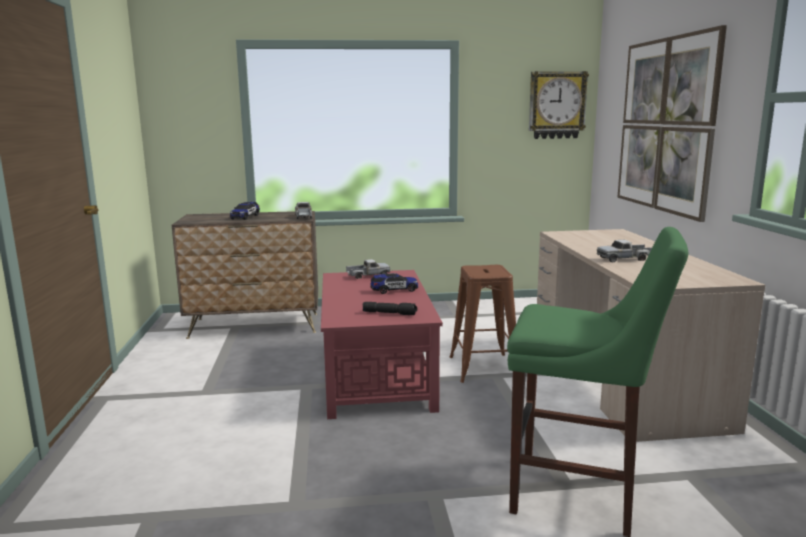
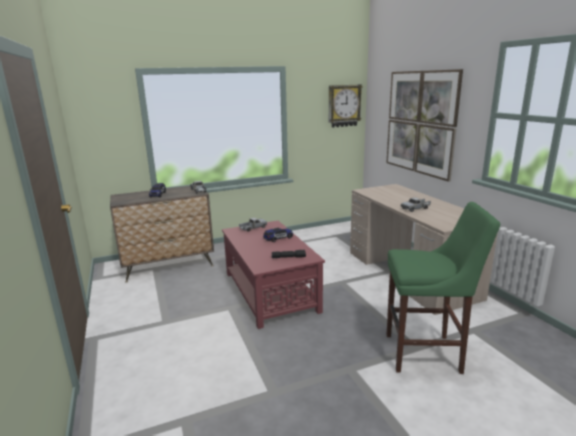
camera: 15 degrees left, 5 degrees up
(483, 368) = (332, 278): brown stool -> none

